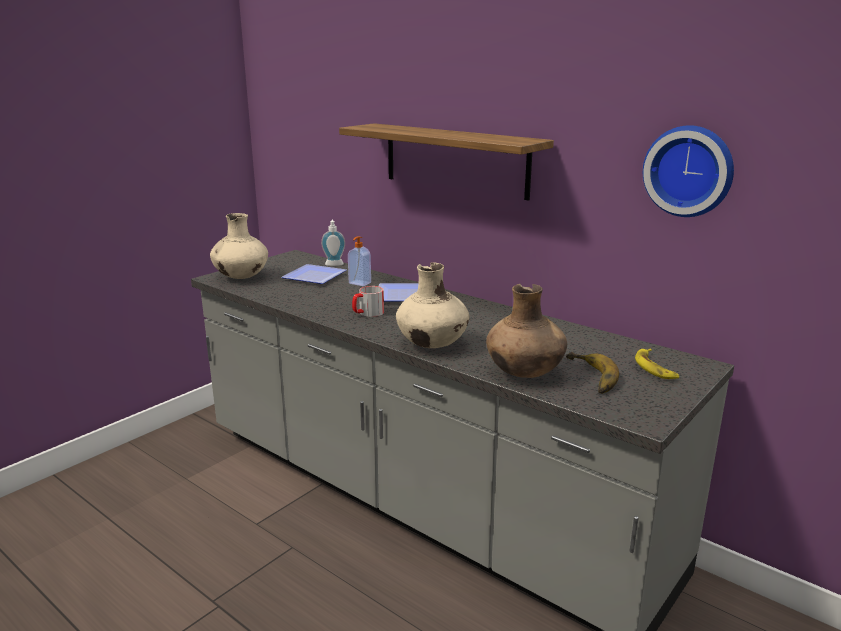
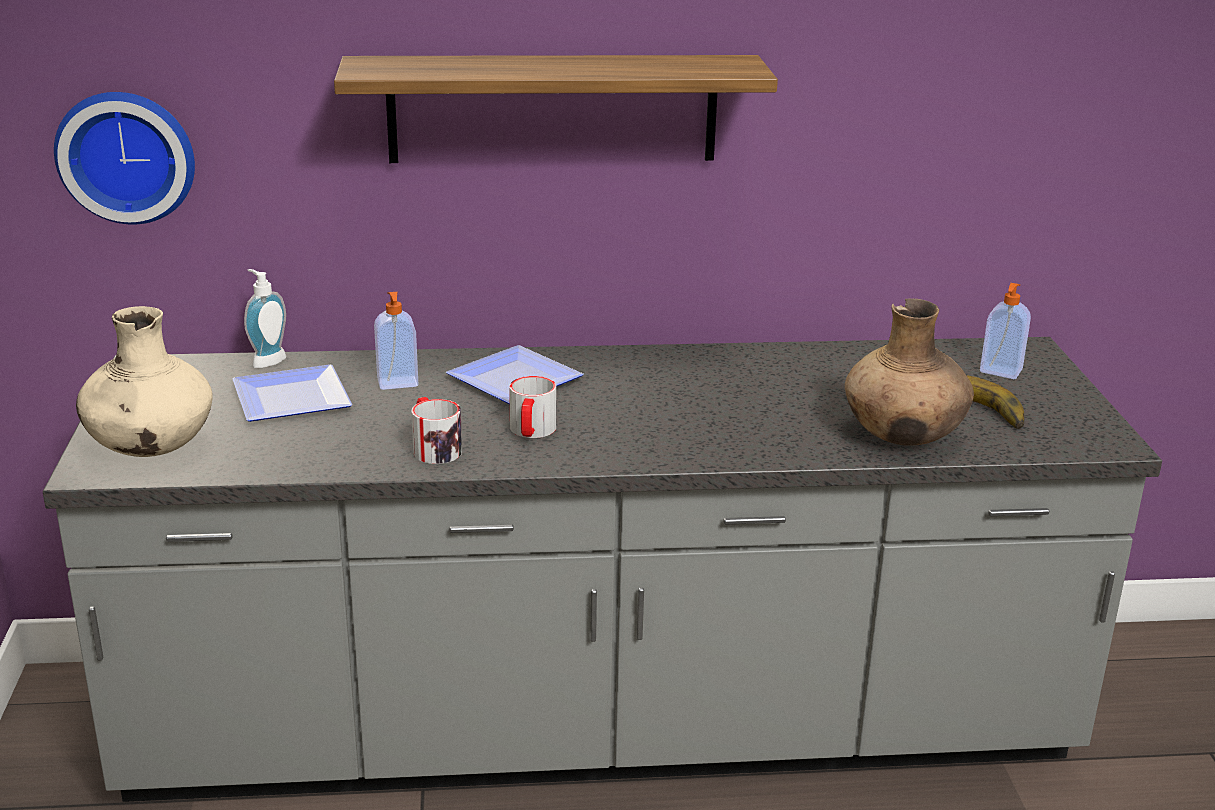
camera: 45 degrees left, 5 degrees up
(322, 306) = (434, 448): none -> mug
(433, 344) = (725, 444): beige vase -> none
(655, 368) = (1000, 372): banana -> soap dispenser
(689, 171) = (980, 80): wall clock -> wall clock (127, 155)

